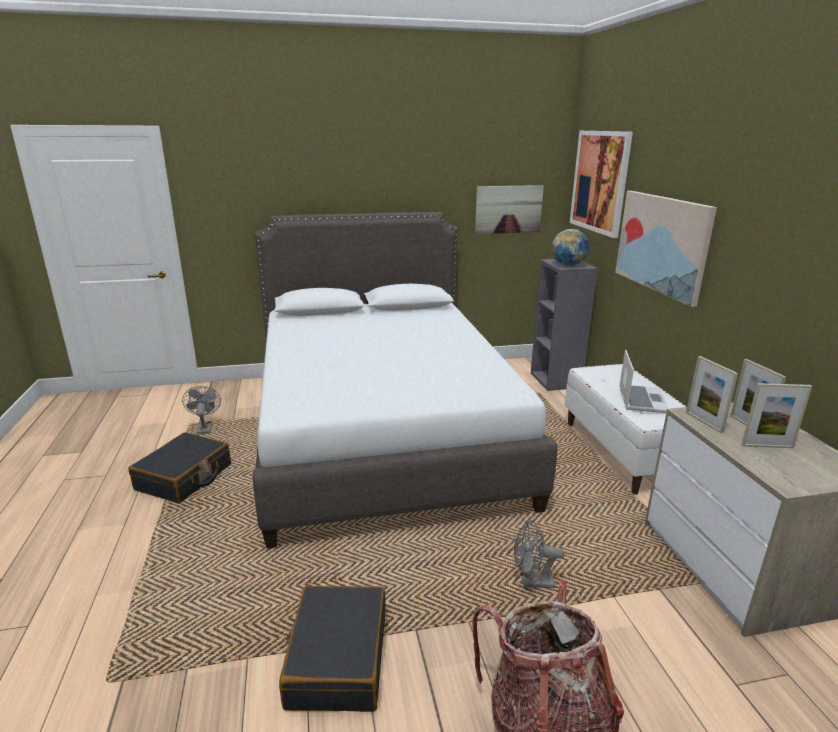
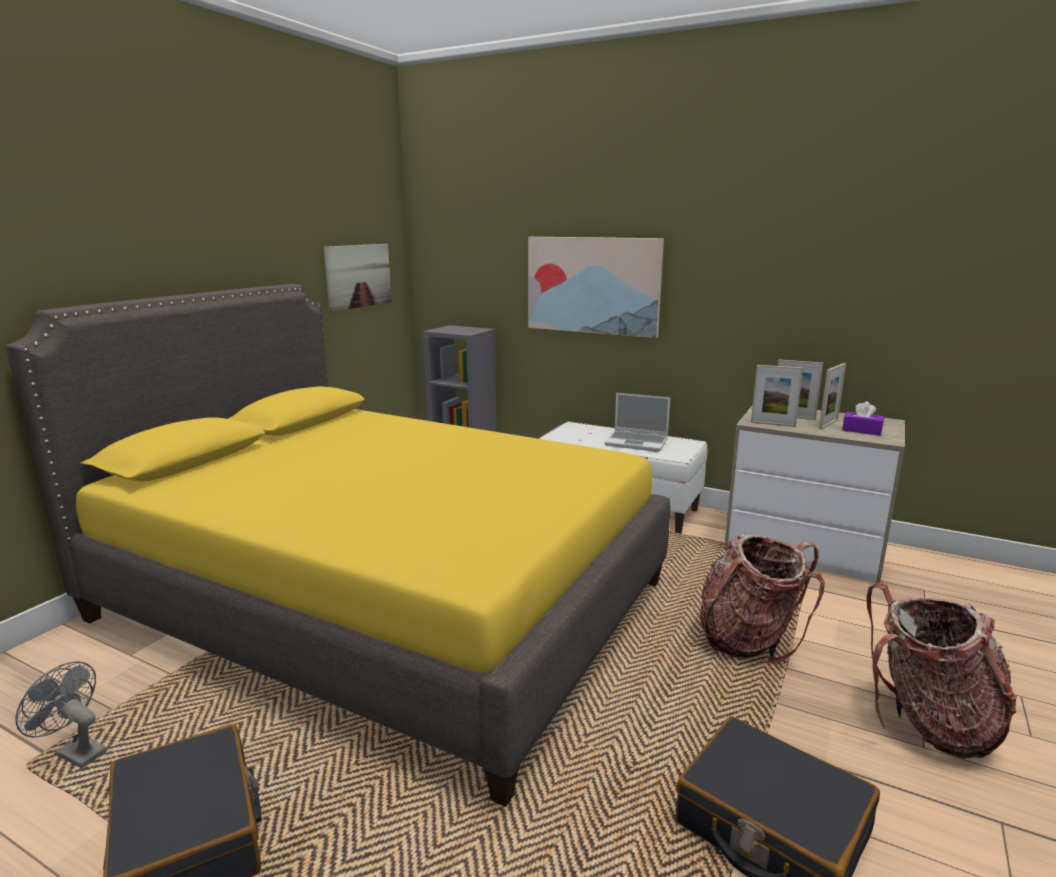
camera: 50 degrees left, 5 degrees down
(381, 431) = (383, 601): white bed -> yellow bed
(531, 582) = (748, 639): grey fan -> backpack
(568, 265) = (465, 331): globe -> none
(600, 182) = (469, 233): picture -> none
(641, 399) = (637, 442): laptop -> laptop turned 150 degrees clockwise
(787, 466) = (861, 430): none -> purple tissue box

